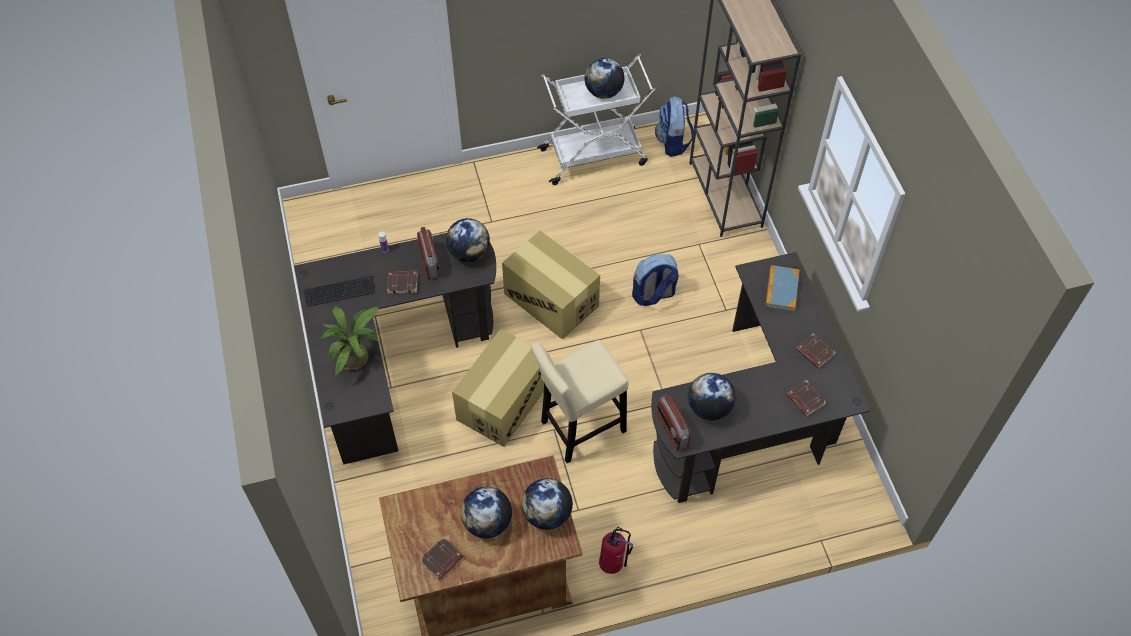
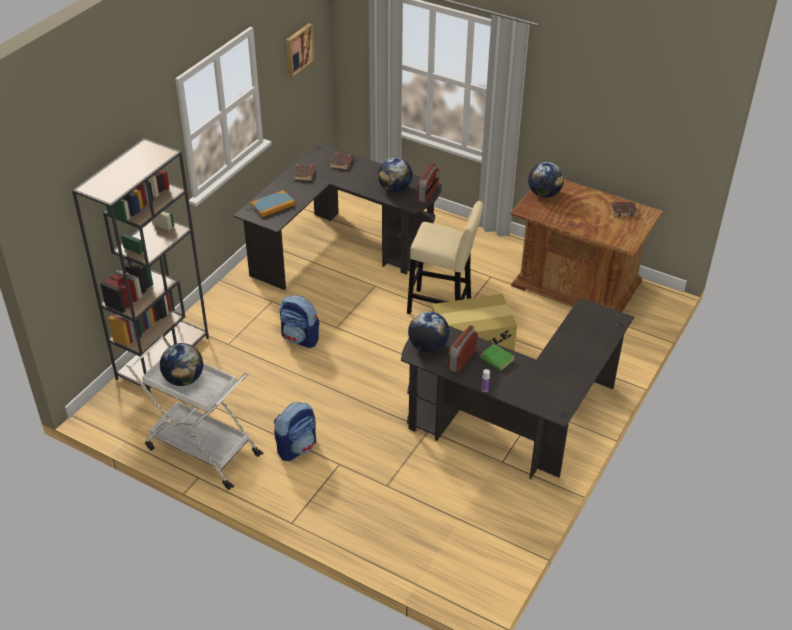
camera: 135 degrees left, 15 degrees down
(338, 290) = (547, 386): keyboard -> none
(357, 356) = (574, 338): potted plant -> none
(403, 283) = (496, 359): brown book -> green book
(488, 523) = (581, 209): globe -> none
(551, 299) = (367, 382): cardboard box -> none
(613, 563) = (500, 247): fire extinguisher -> none
(673, 142) = (135, 417): backpack -> backpack (297, 447)
(926, 328) = (298, 49): none -> picture

